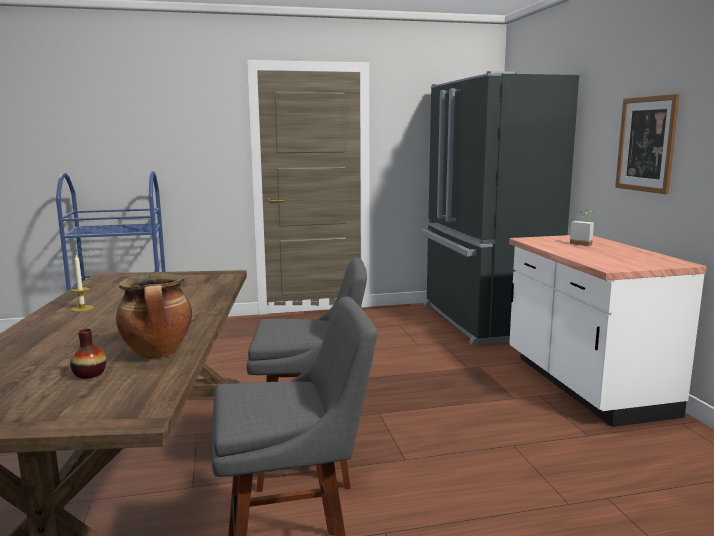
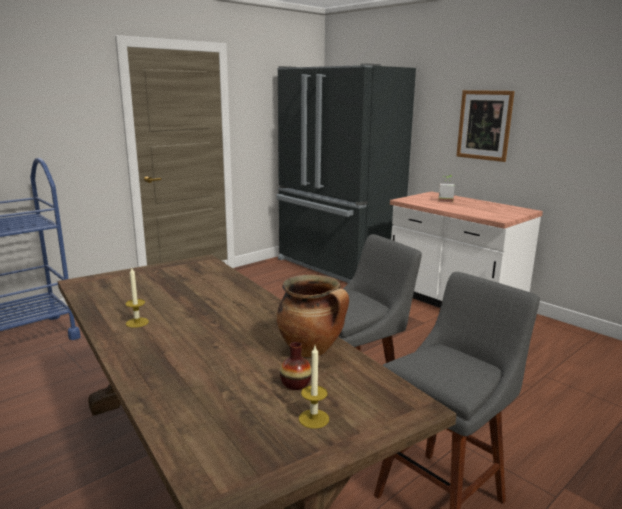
camera: 30 degrees left, 5 degrees up
(45, 401) = (314, 419): none -> candle

